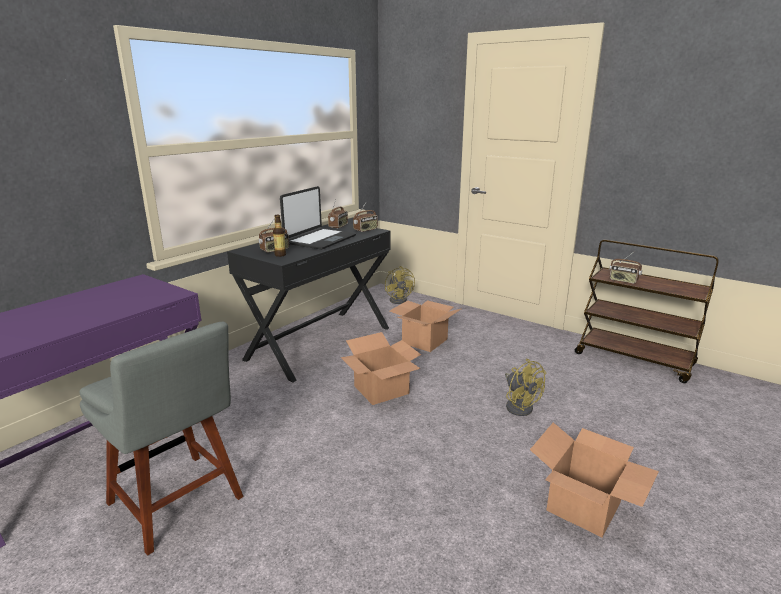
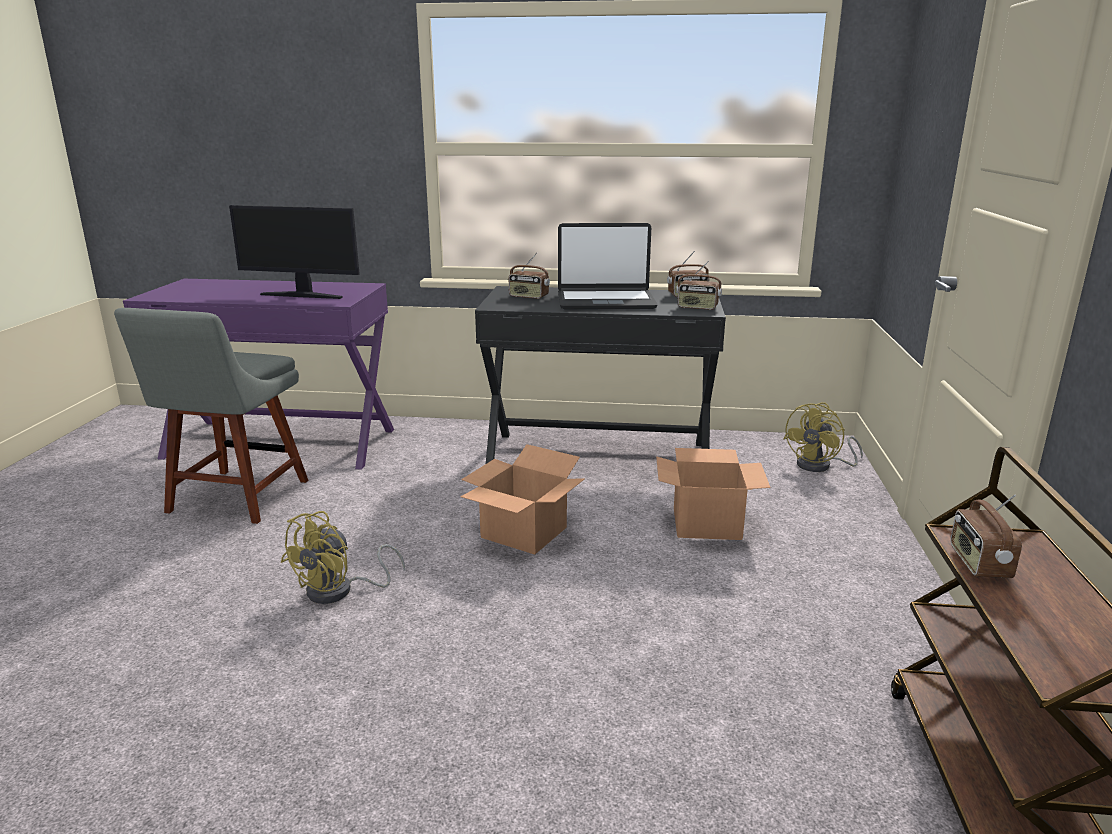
camera: 60 degrees right, 0 degrees up
(121, 302) = (302, 295): none -> monitor
(280, 255) = (513, 302): bottle -> none
(519, 405) = (598, 660): yellow fan -> yellow fan (340, 591)
(583, 505) = (354, 784): cardboard box -> none

